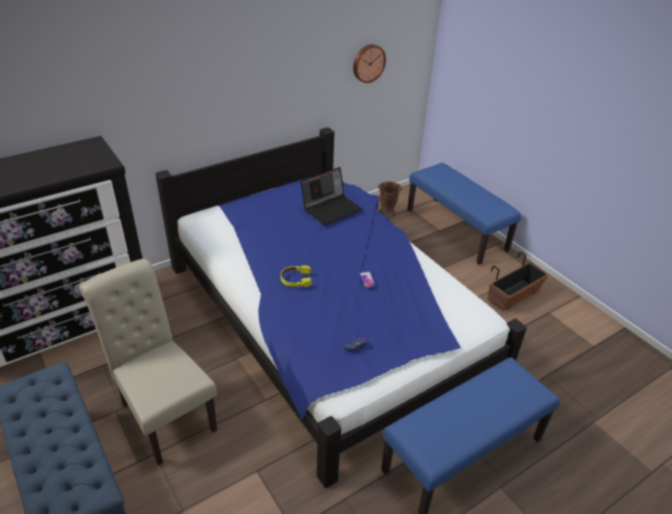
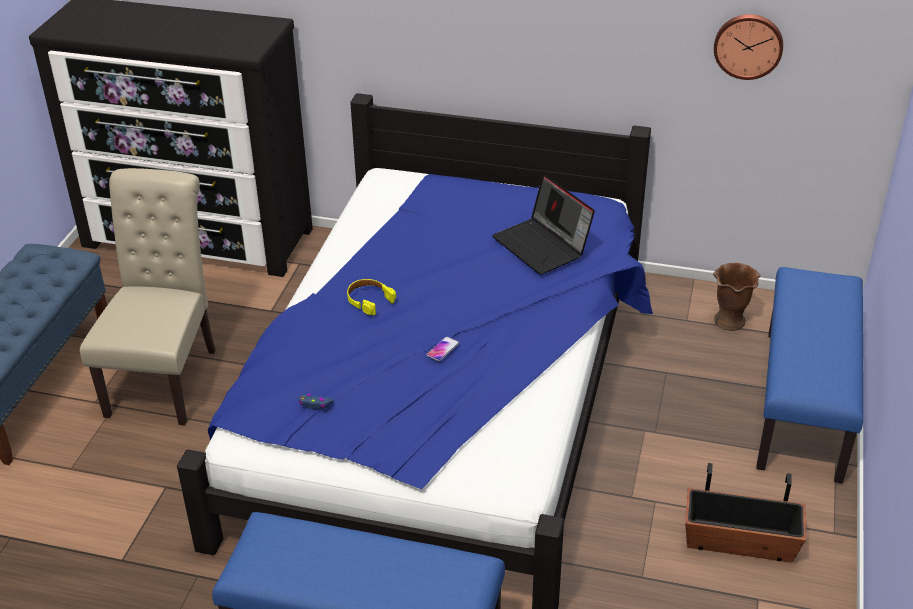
camera: 50 degrees right, 0 degrees up
(331, 208) = (543, 246): laptop -> laptop turned 45 degrees clockwise

